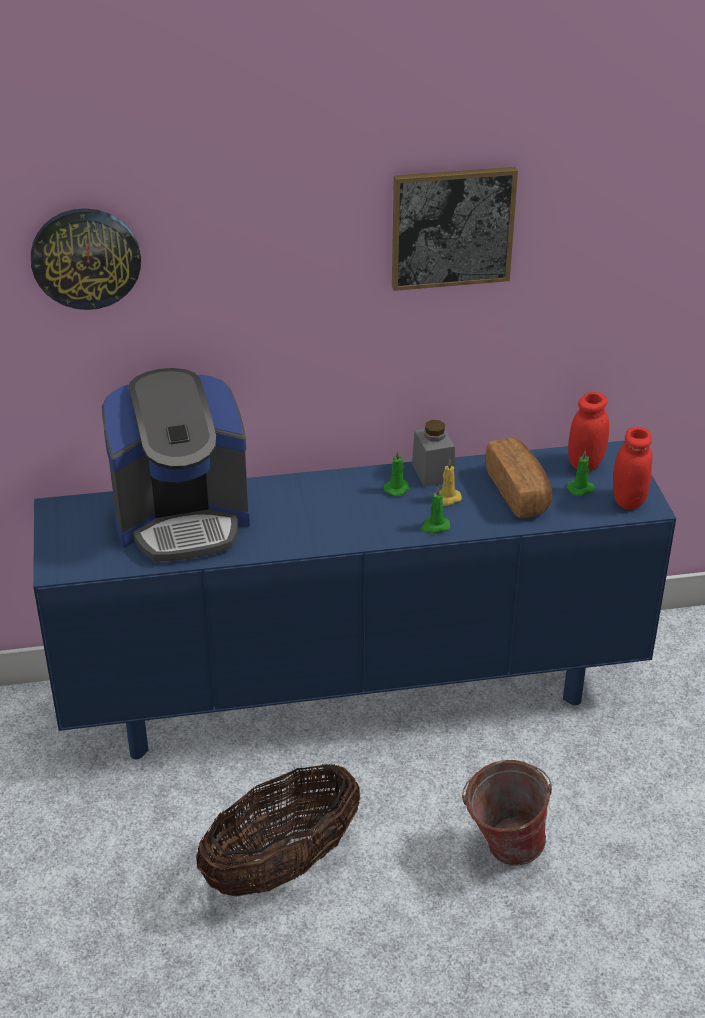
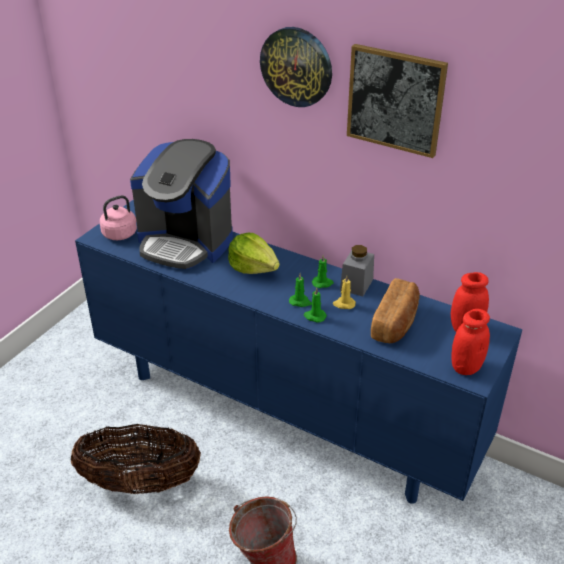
camera: 40 degrees right, 0 degrees up
(84, 548) = (122, 233): none -> pink kettle
(86, 258) = (163, 48): wall clock -> wall clock (296, 66)
(301, 509) = (253, 267): none -> lettuce
(581, 489) = (441, 342): green candle -> green candle (300, 302)

